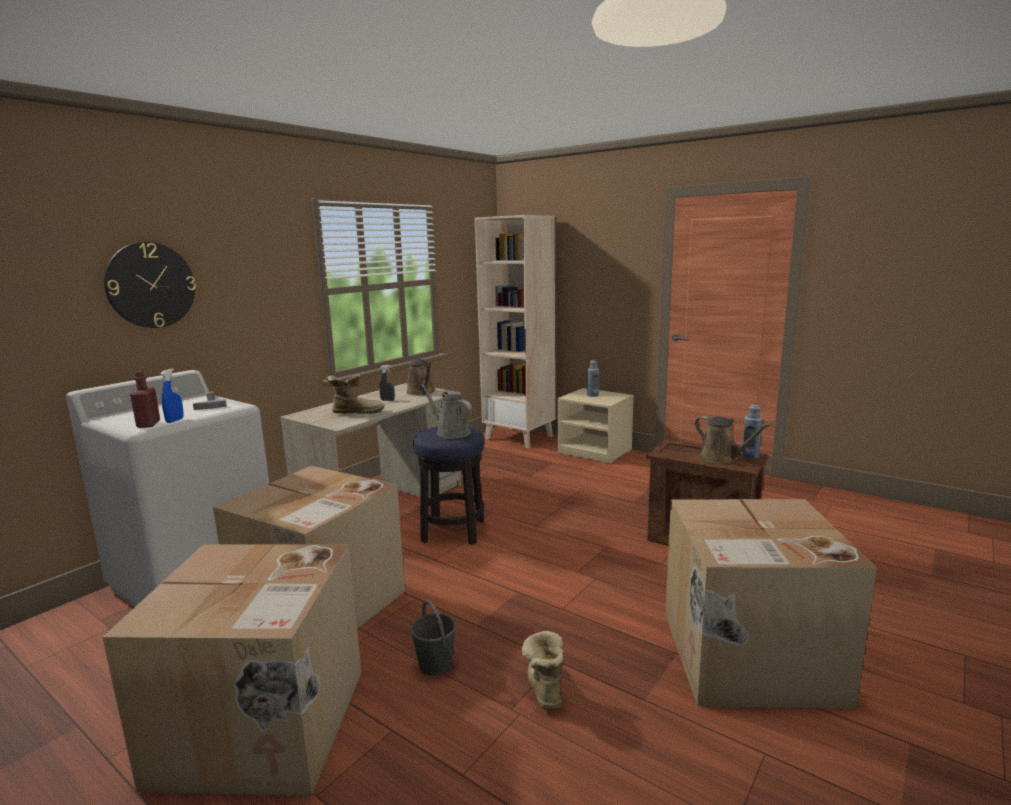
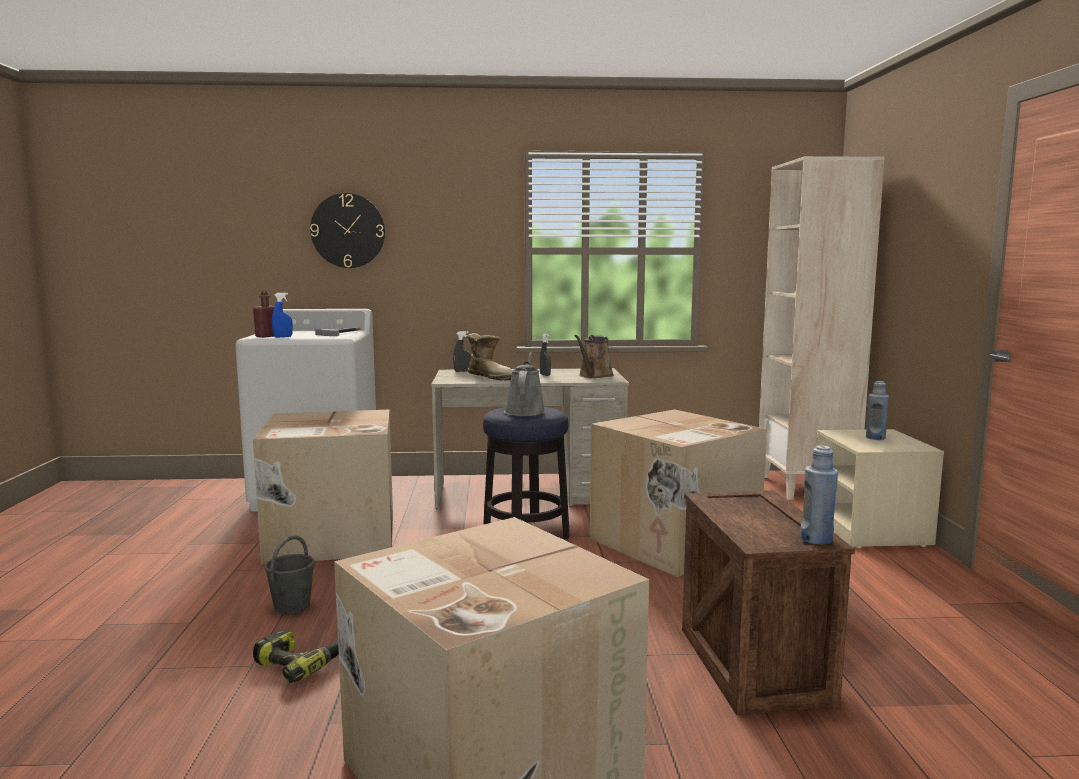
camera: 50 degrees right, 5 degrees down
(263, 727) = (164, 580): cardboard box -> cardboard box (674, 543)
(310, 413) = (462, 371): none -> grey spray bottle
(543, 688) = (299, 664): boot -> power drill
(721, 458) = (764, 526): brown watering can -> none

